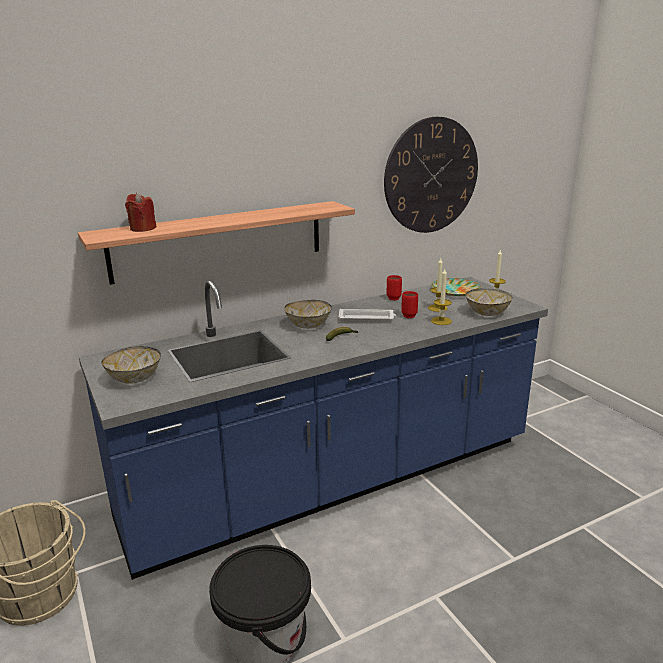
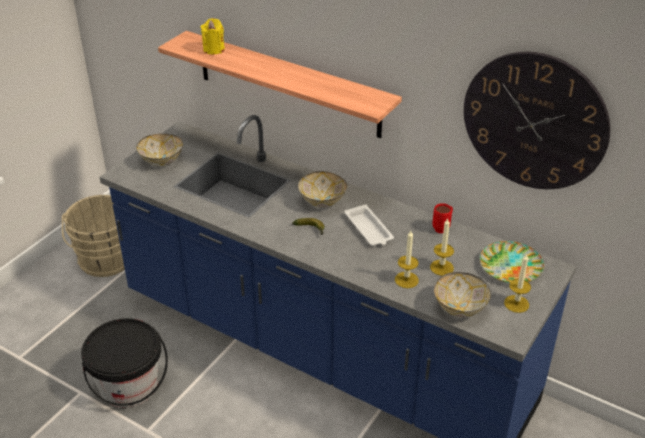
camera: 60 degrees right, 15 degrees up
(142, 228) = (213, 49): red candle -> yellow candle
(407, 315) = (402, 252): red mug -> none

